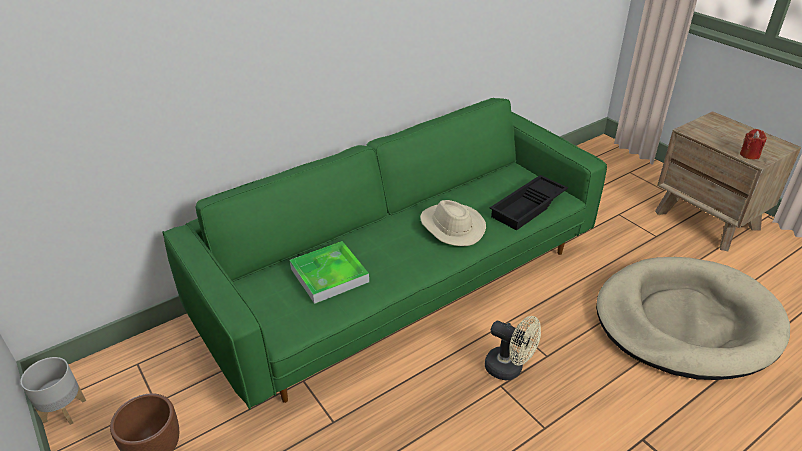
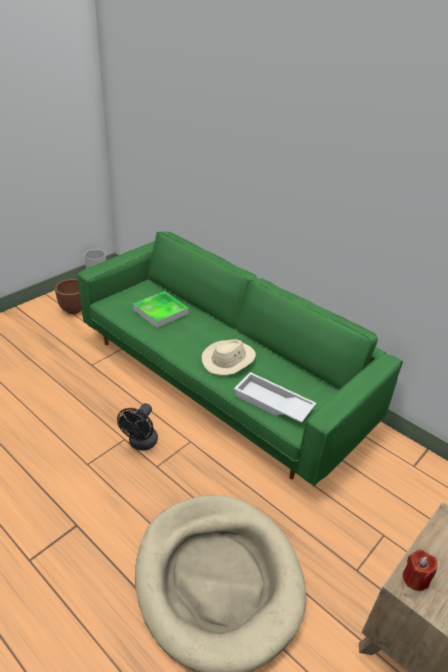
camera: 75 degrees right, 0 degrees up
(509, 369) = (141, 444): beige fan -> black fan
(529, 207) = (272, 403): black tray -> white tray

